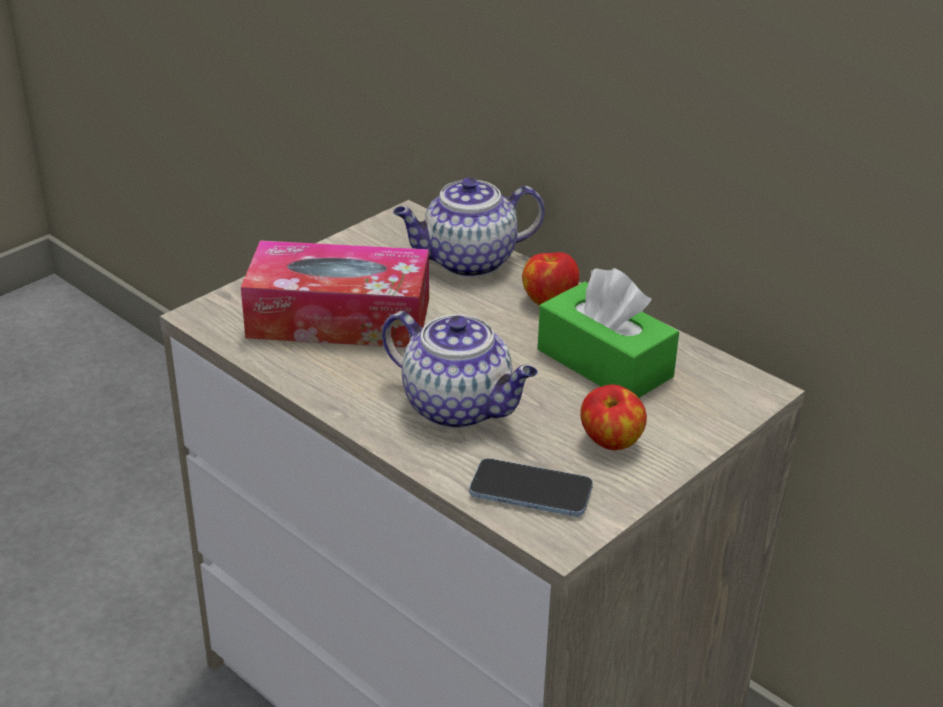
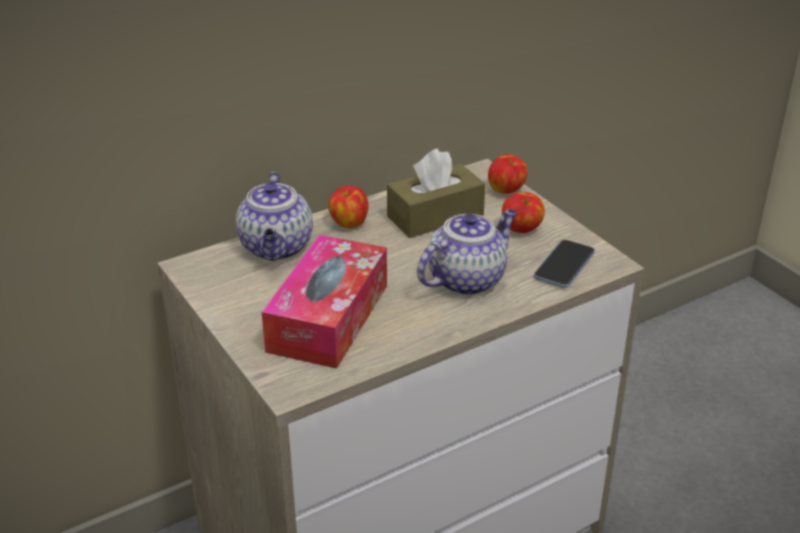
camera: 75 degrees left, 0 degrees up
(604, 363) = (435, 216): green tissue box -> brown tissue box
(716, 418) = (506, 190): none -> apple

